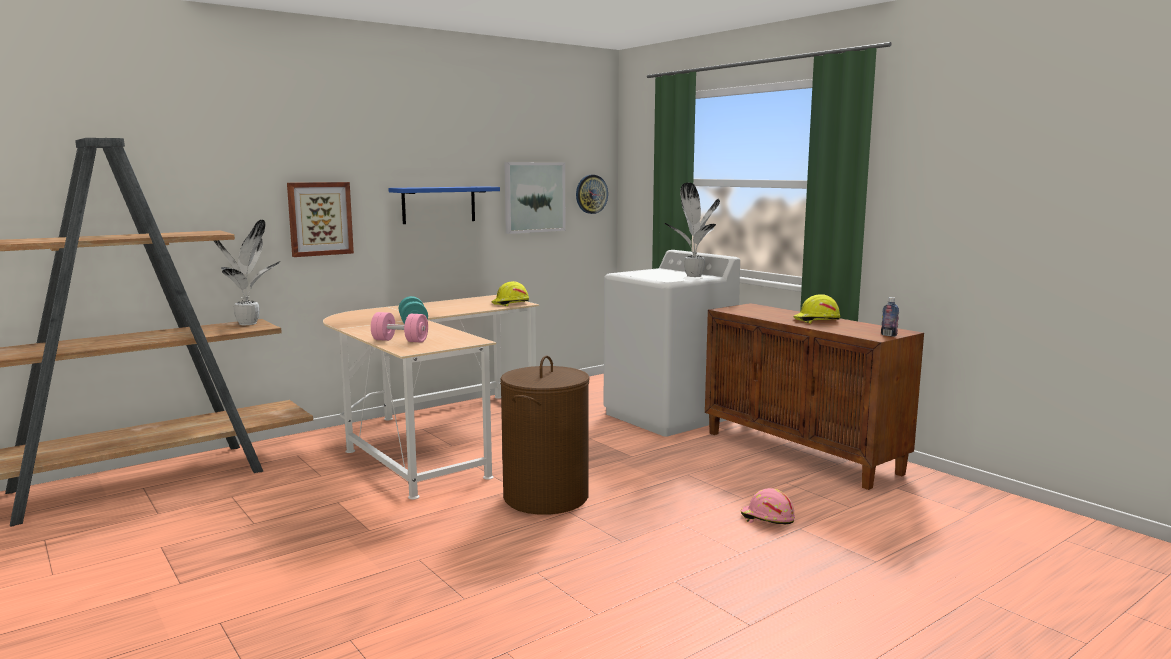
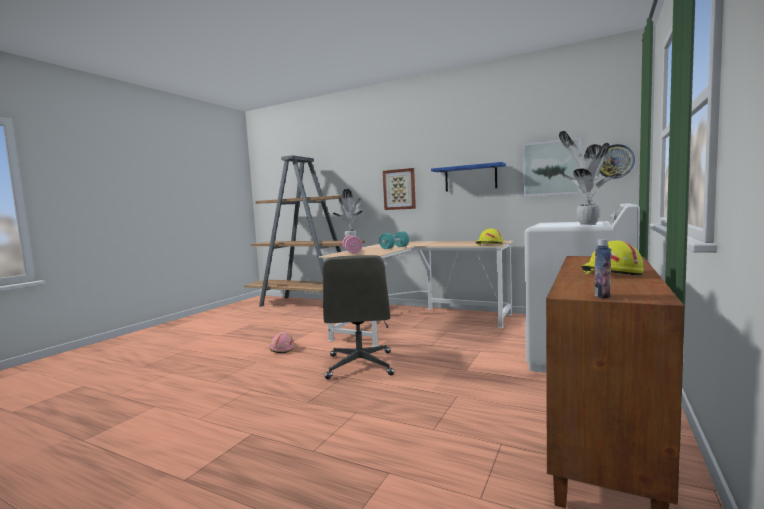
camera: 65 degrees right, 5 degrees down
(546, 497) = (360, 365): brown laundry basket -> grey office chair
(767, 518) = (396, 450): pink hard hat -> pink hard hat (282, 348)

